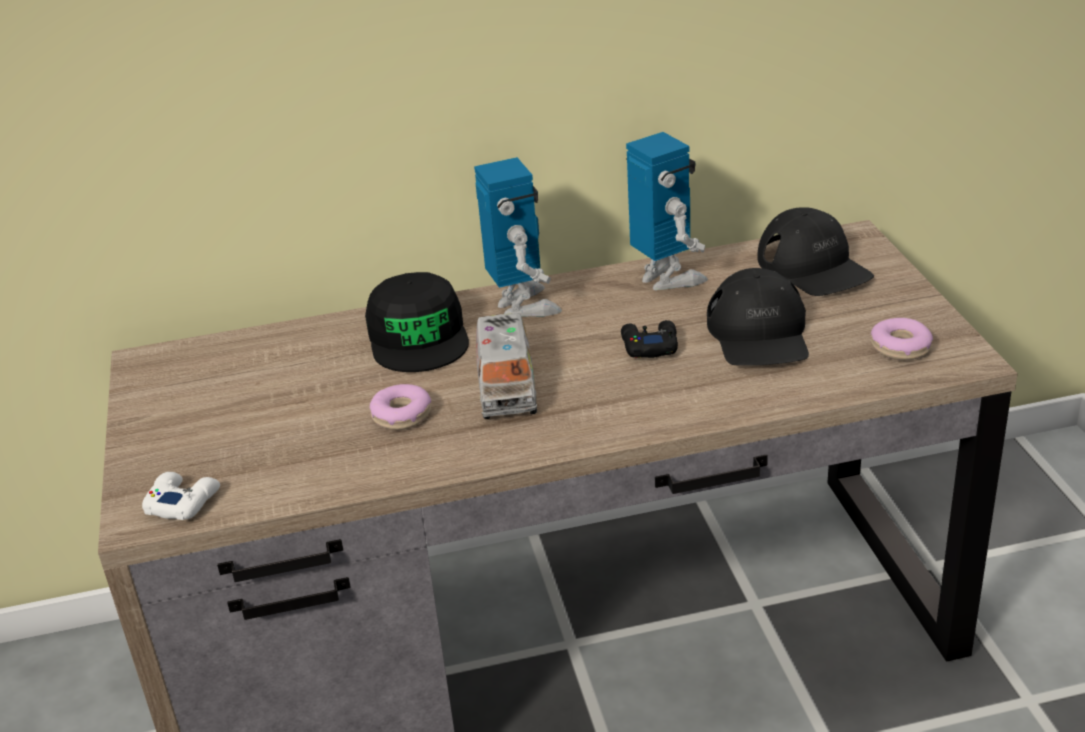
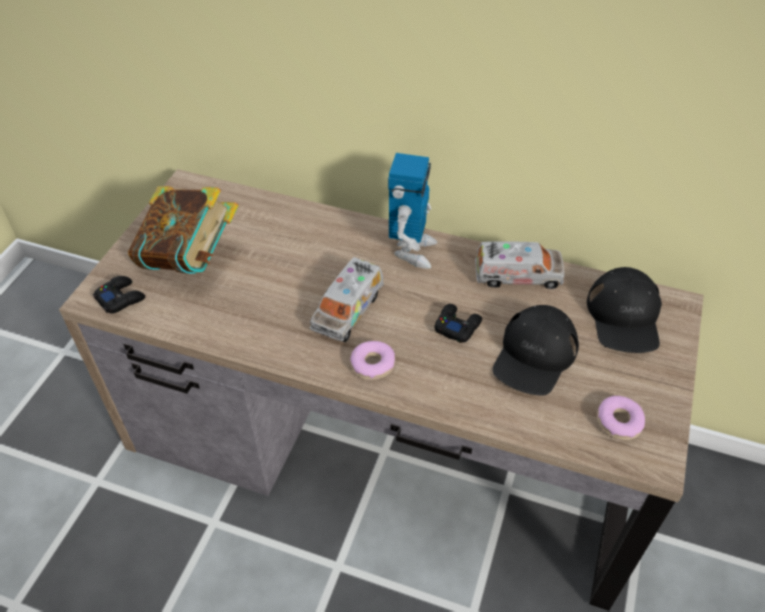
camera: 30 degrees right, 15 degrees up
(182, 502) = (121, 298): white game controller -> black game controller
(239, 425) = (190, 259): none -> book
(402, 415) = (274, 300): donut -> donut (373, 365)
(418, 336) = (333, 244): black cap -> none
(666, 278) = (517, 275): toy robot -> toy truck

